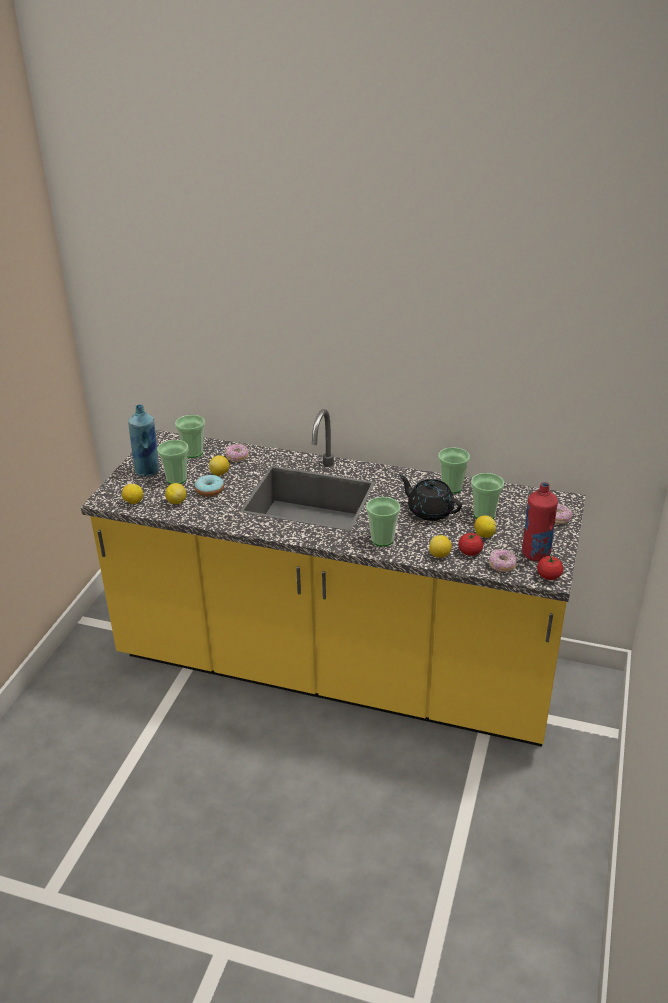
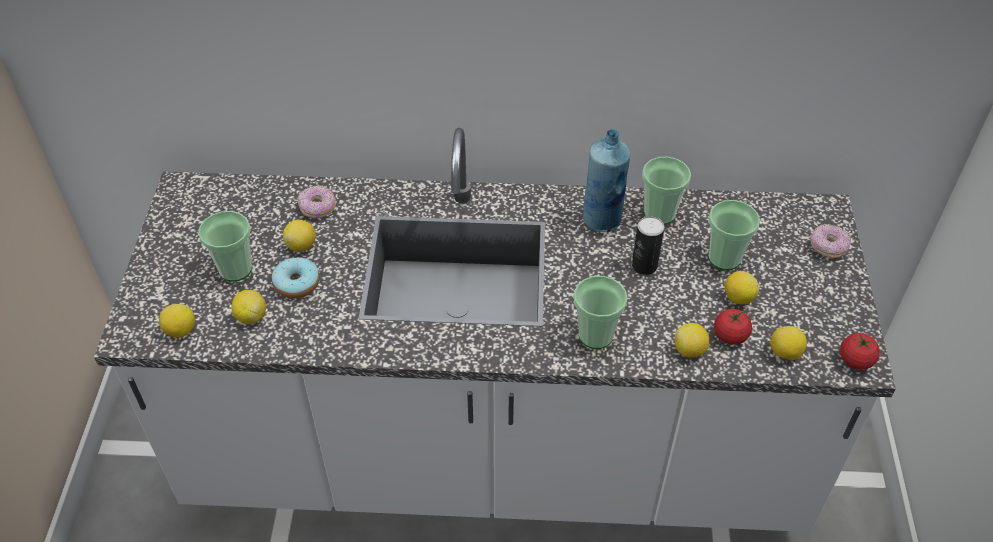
camera: 15 degrees left, 15 degrees up
(148, 471) = (183, 260): blue bottle -> blue bottle (602, 220)
(193, 453) = (244, 210): cup -> none
(336, 669) = (496, 456): yellow counter -> white counter
(429, 511) = (644, 265): black teapot -> can
(502, 566) = (784, 353): donut -> lemon
(535, 554) = (822, 321): red bottle -> none

